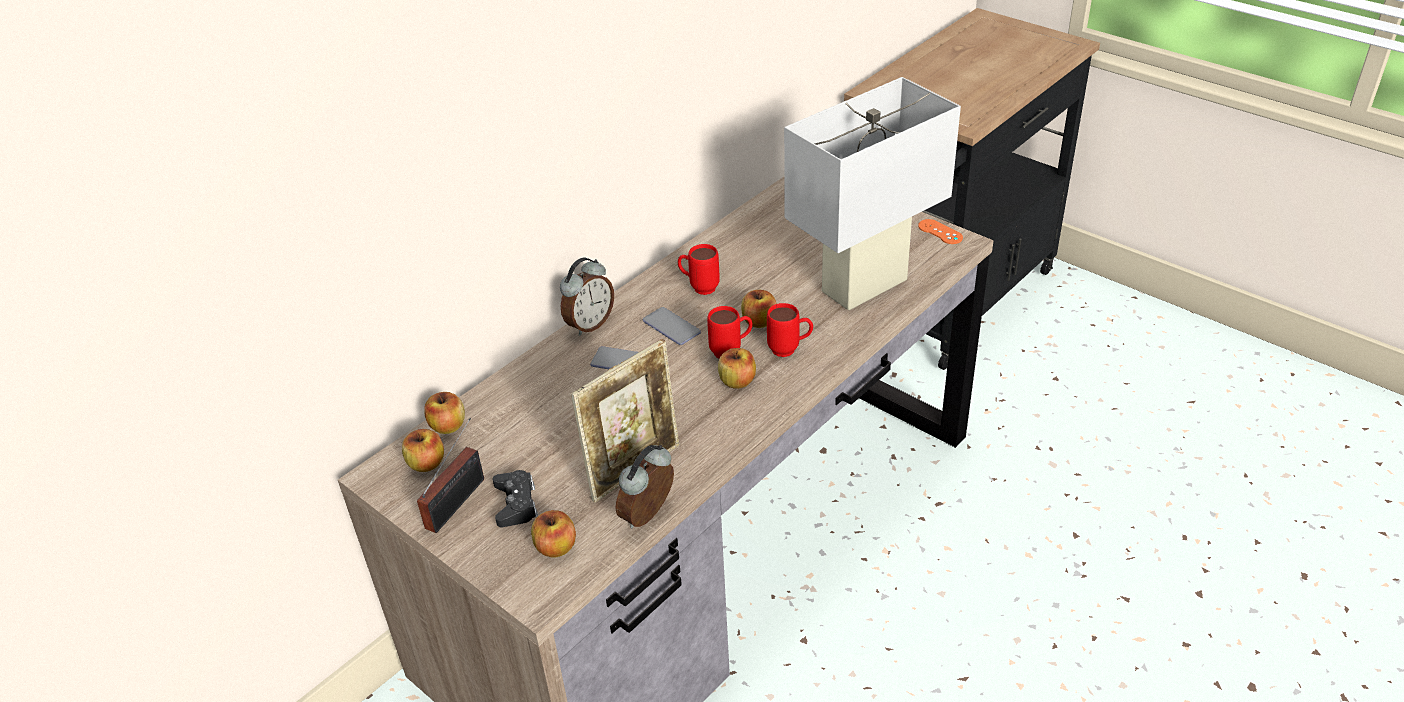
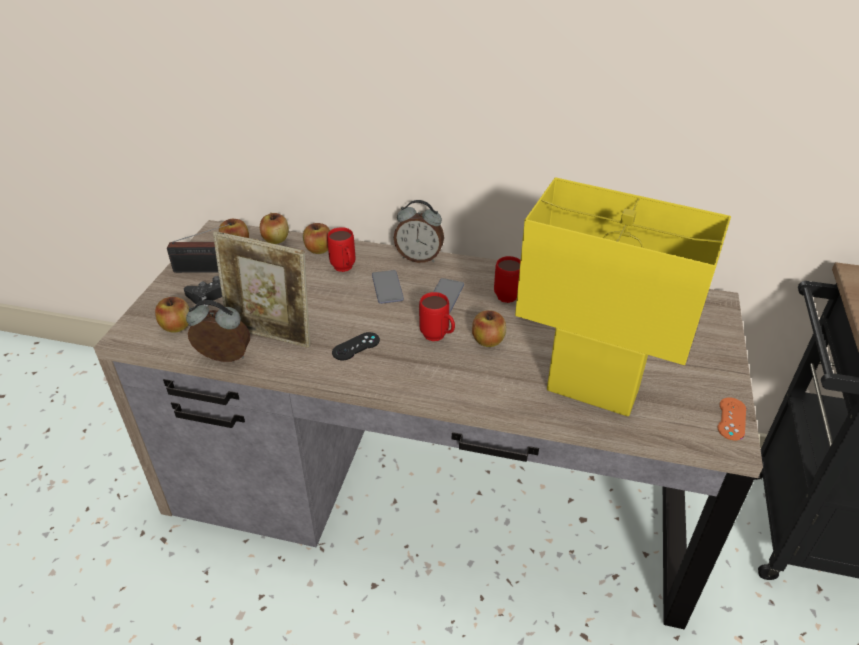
camera: 60 degrees right, 0 degrees up
(702, 410) = (356, 346): none -> black game controller
(737, 381) = (402, 353): apple -> apple (319, 249)
(790, 350) = (463, 370): red mug -> red mug (345, 269)
(864, 286) = (592, 390): white table lamp -> yellow table lamp

